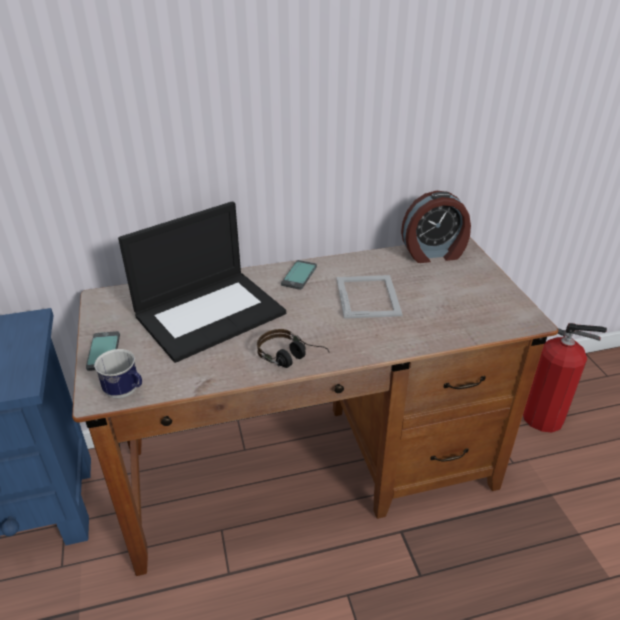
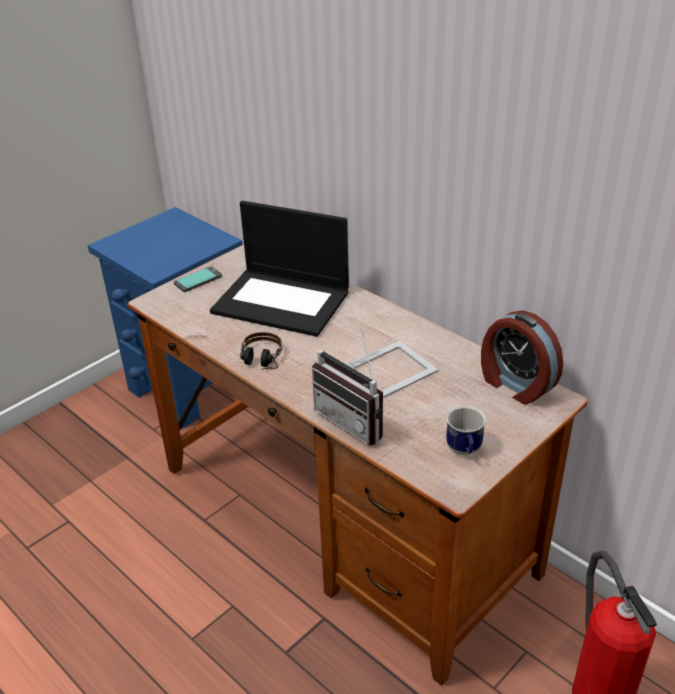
camera: 60 degrees right, 0 degrees up
(126, 392) = (164, 309): mug -> mug (464, 451)
(299, 275) = (382, 321): phone -> none
(419, 336) = (355, 421): none -> radio

